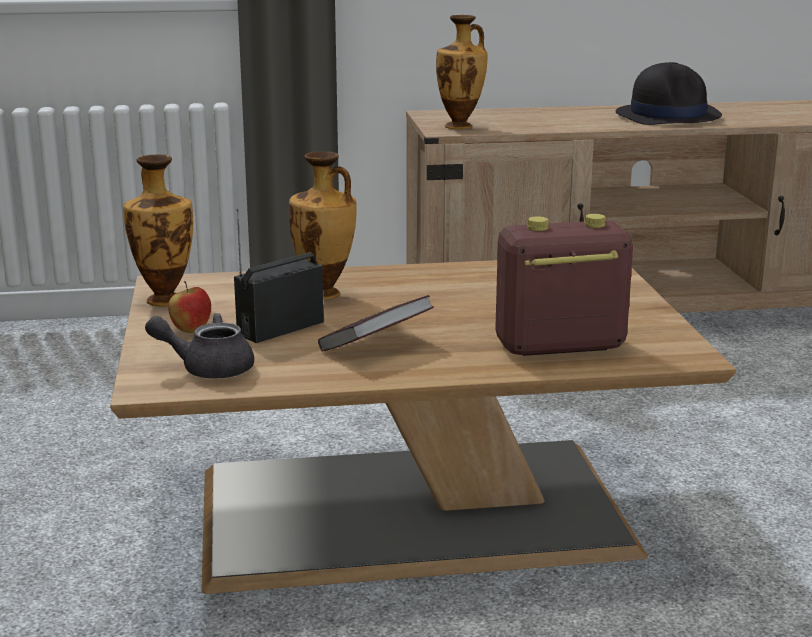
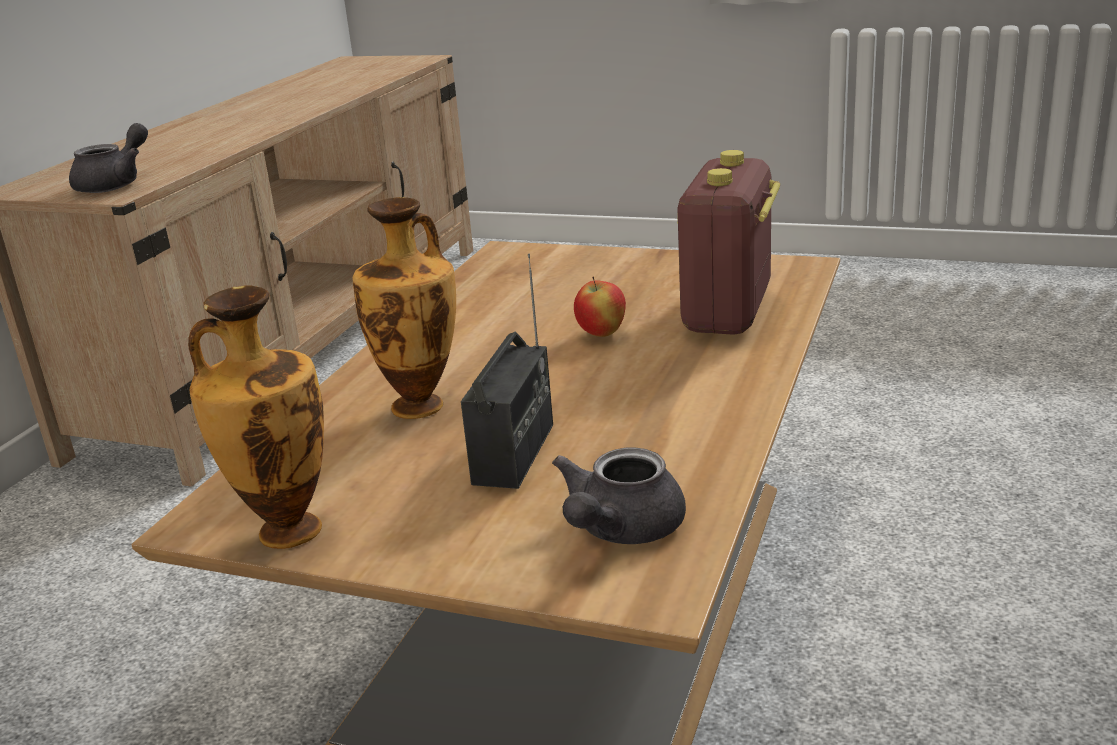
camera: 60 degrees left, 5 degrees up
(191, 330) = (452, 524): apple -> apple (601, 333)
(280, 328) = (514, 454): radio -> radio turned 150 degrees counterclockwise
(376, 345) = (638, 402): book -> none
(460, 126) = (116, 184): vase -> grey teapot
(668, 116) = (264, 110): black hat -> none

